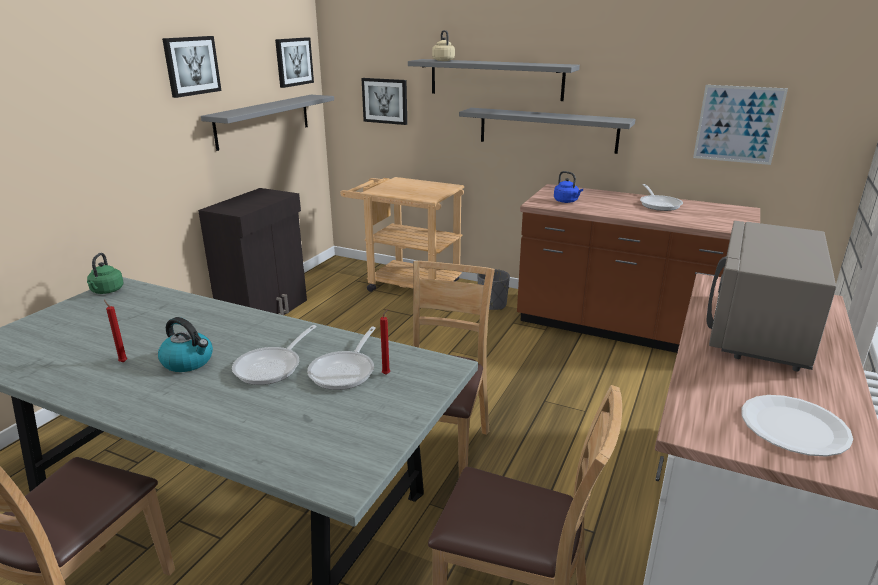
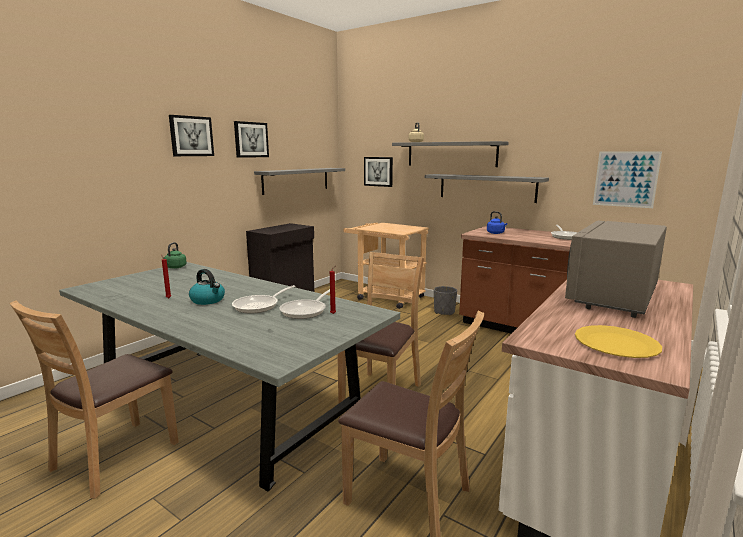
camera: 10 degrees right, 10 degrees down
(293, 62) = (320, 145): picture -> picture (191, 136)
(793, 427) = (616, 344): white plate -> yellow plate

